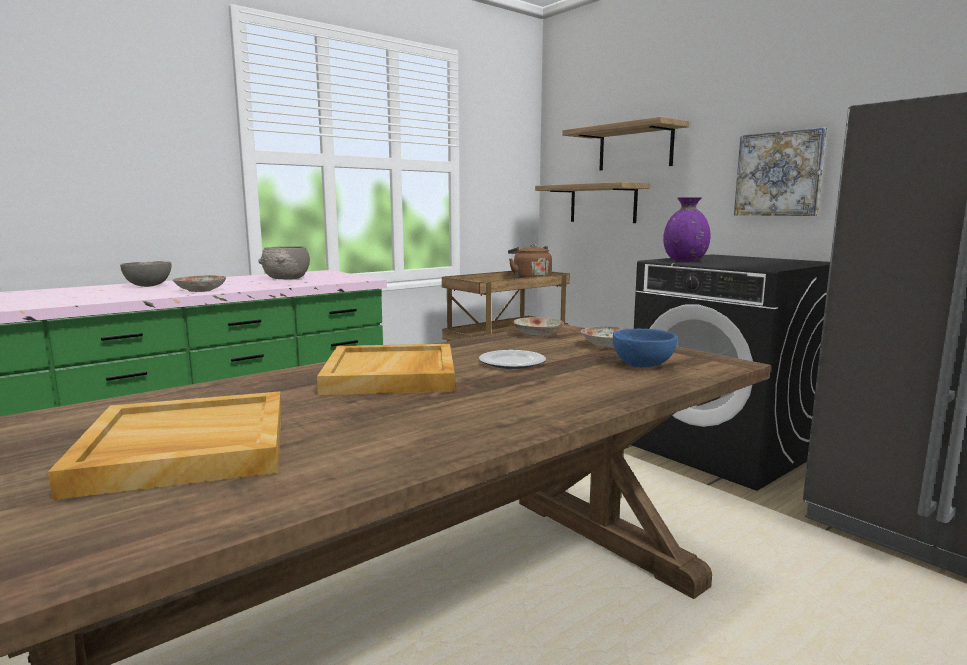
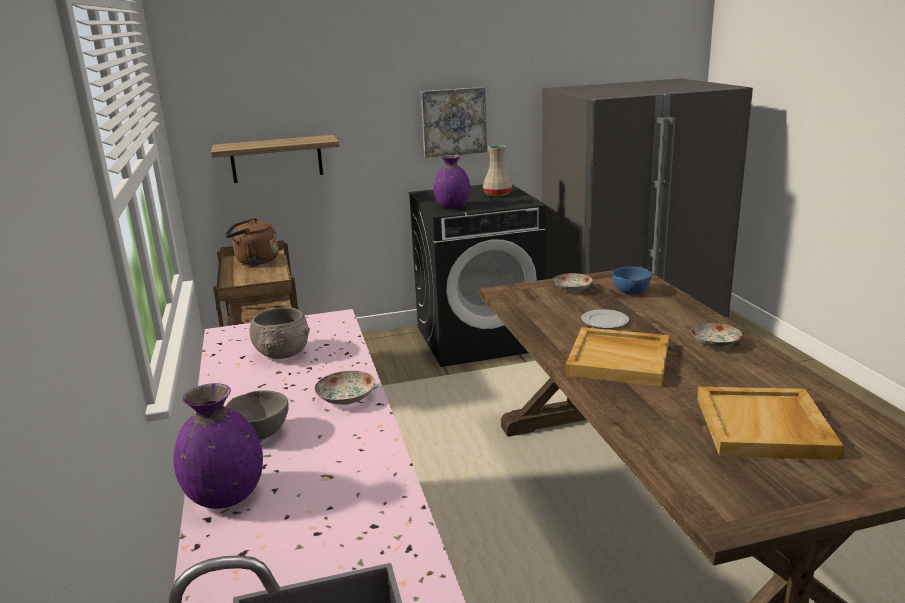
camera: 65 degrees left, 10 degrees up
(64, 289) = (226, 496): none -> purple vase
(537, 334) = (519, 301): plate -> plate (714, 343)
(635, 148) = (309, 100): shelf -> none
(772, 263) = (497, 194): none -> beige vase

